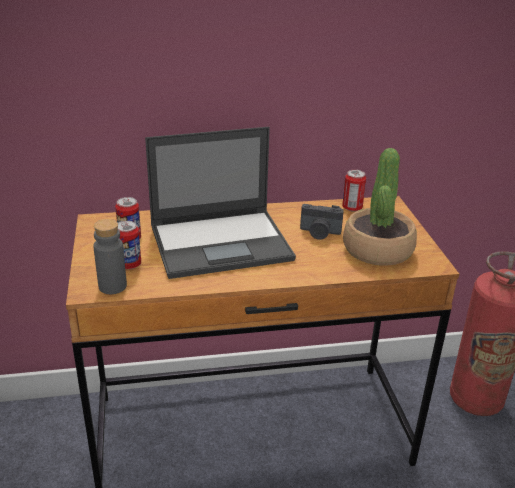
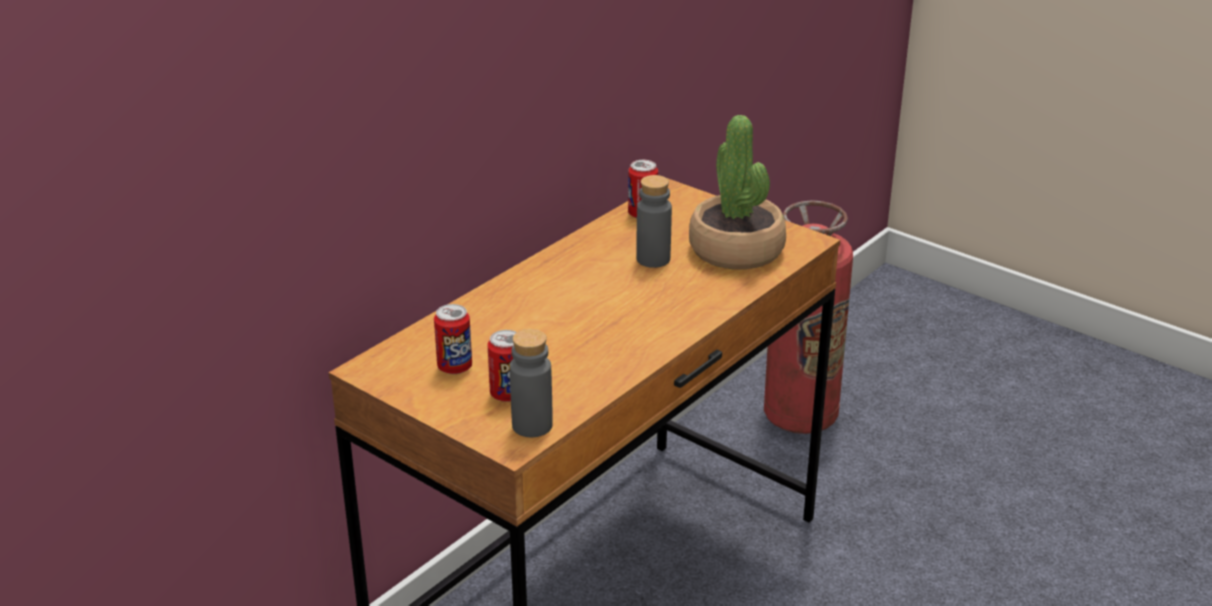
camera: 40 degrees left, 0 degrees up
(222, 242) = (568, 319): laptop -> none
(319, 233) = (653, 259): camera -> grey bottle

